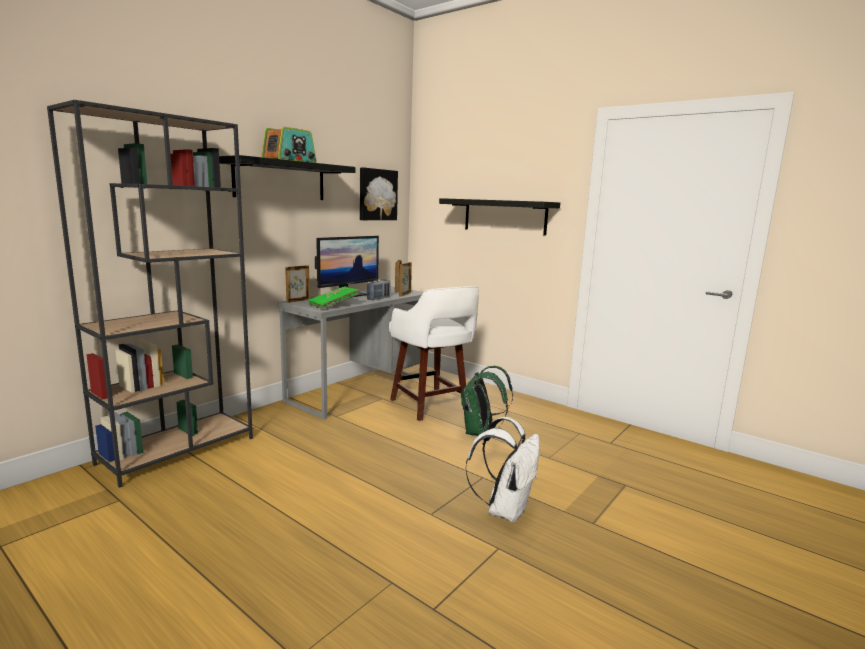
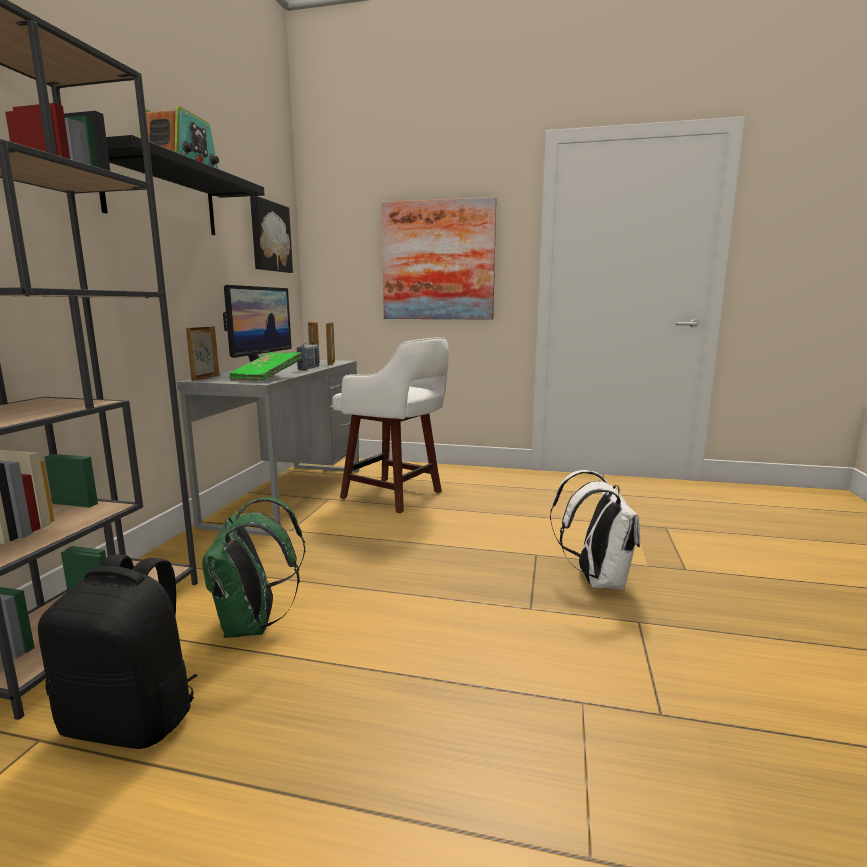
camera: 25 degrees left, 0 degrees up
(161, 504) = (133, 719): none -> black backpack
(480, 432) = (480, 511): green backpack -> green backpack (253, 625)
(504, 216) = (438, 261): black shelf -> picture

